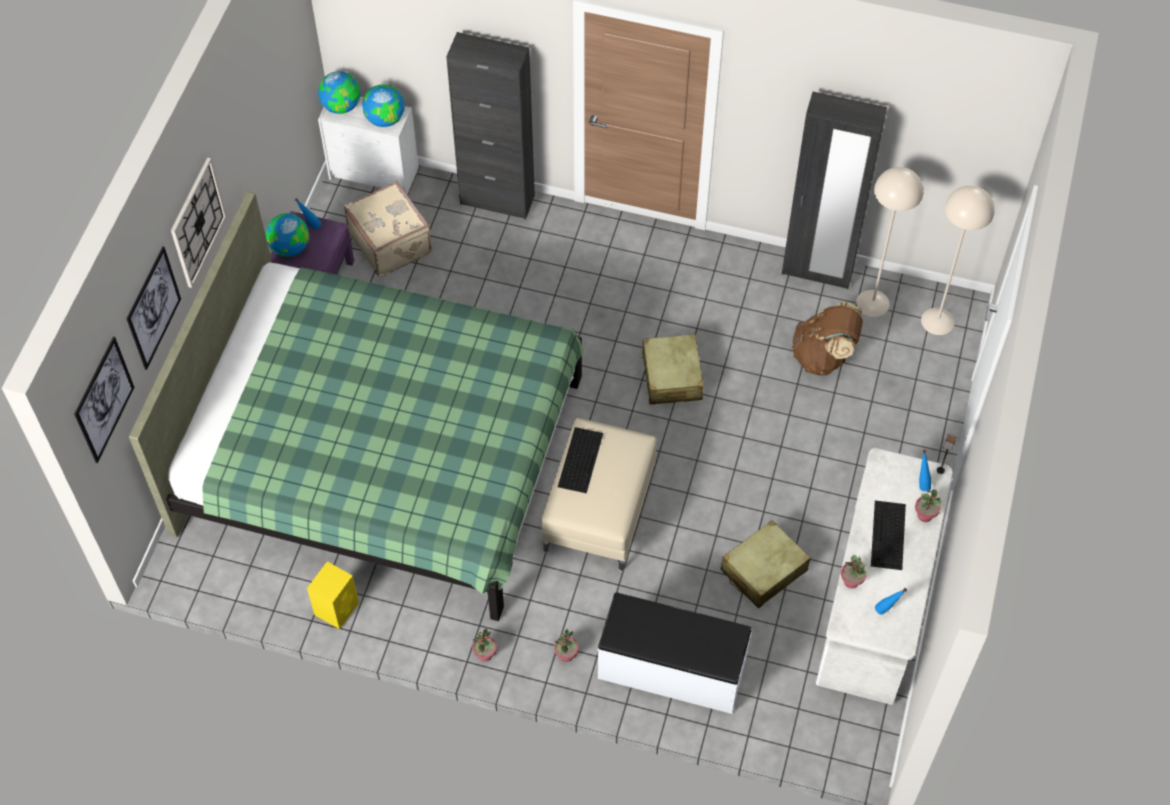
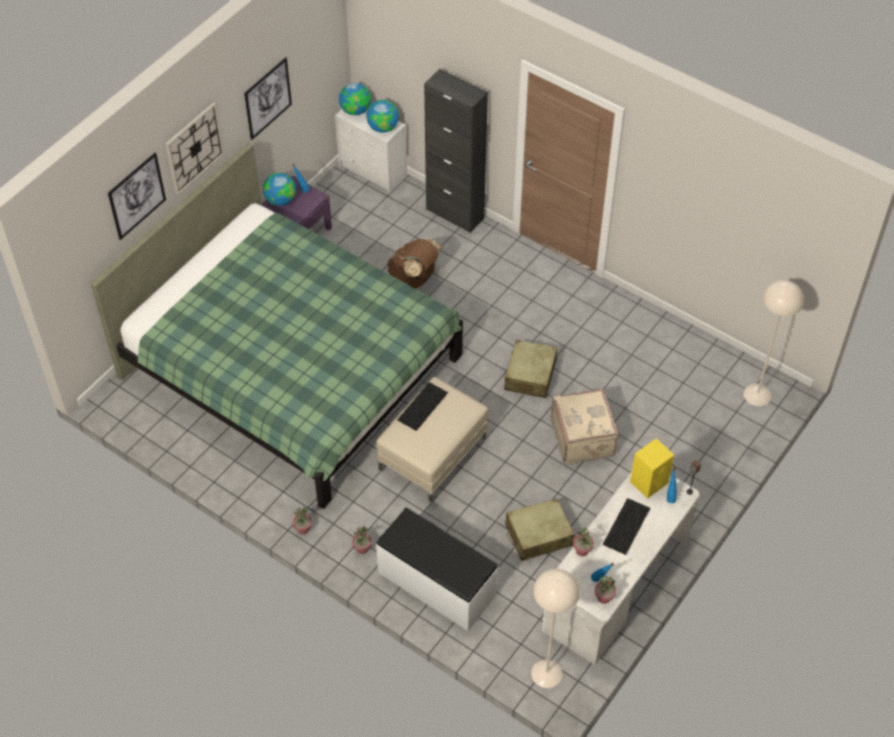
camera: 20 degrees right, 5 degrees down
(104, 400) = (73, 246): picture -> picture (268, 98)
(337, 608) = (212, 463): yellow speaker -> yellow speaker (649, 482)
(391, 242) = (364, 222): beige suitcase -> beige suitcase (583, 437)
(817, 271) = (677, 331): black wardrobe -> none
(823, 356) = (655, 394): brown backpack -> brown backpack (414, 279)
(873, 302) = (711, 366): beige floor lamp -> beige floor lamp (547, 673)
(924, 515) = (662, 520): potted plant -> potted plant (604, 598)

